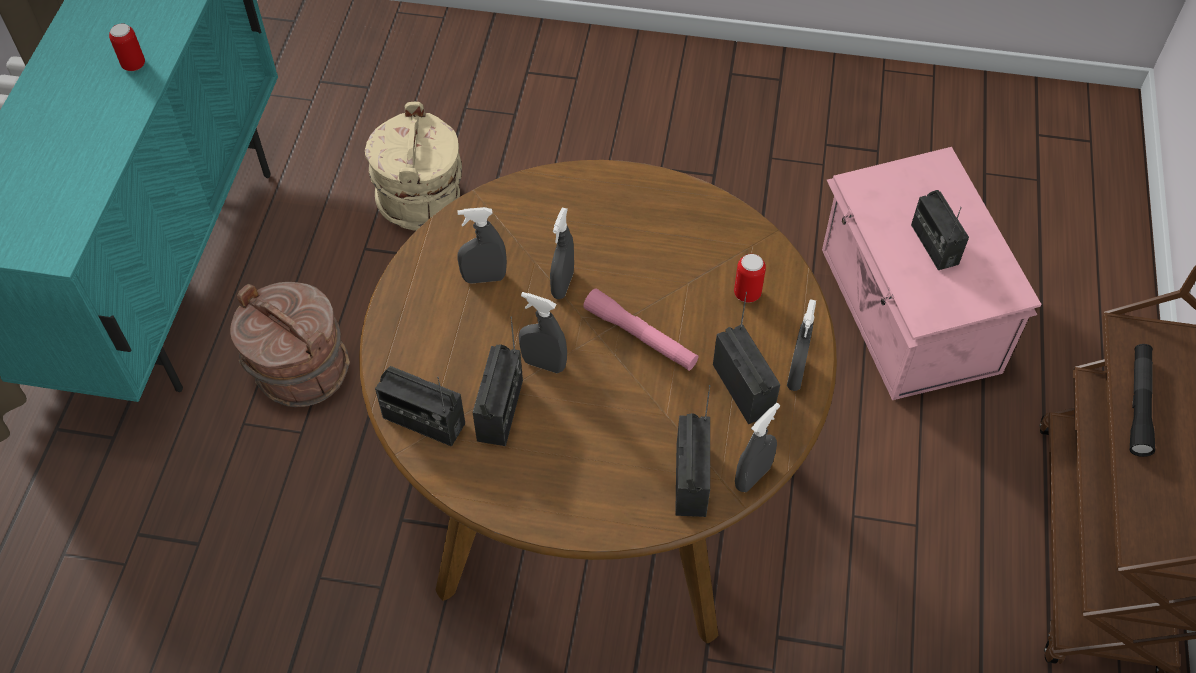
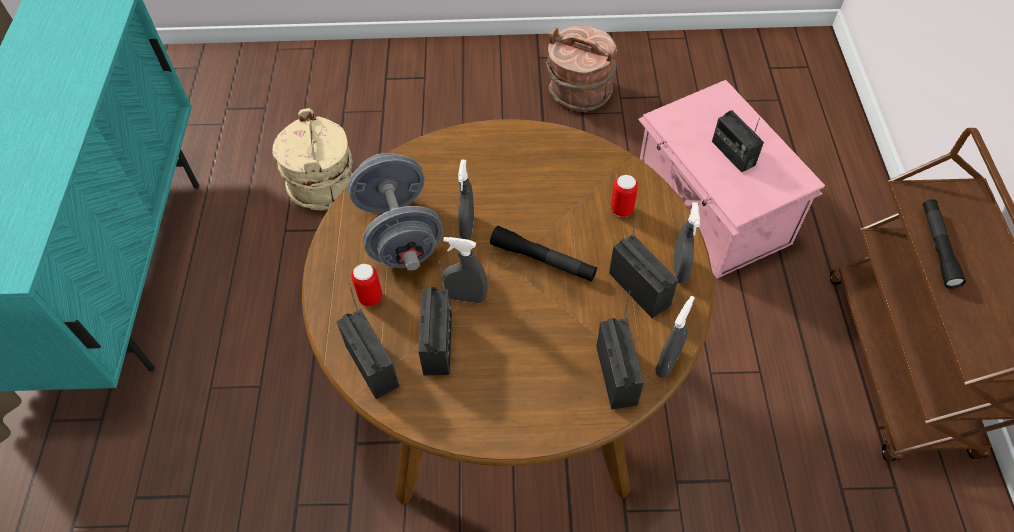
camera: 10 degrees left, 0 degrees up
(134, 65) = (62, 104): can -> can (370, 298)
(300, 372) = (250, 337): brown bucket -> brown bucket (579, 93)
(423, 421) = (372, 365): radio -> radio turned 135 degrees counterclockwise
(484, 278) = (399, 233): grey spray bottle -> grey dumbbell
(640, 337) = (543, 260): pink flashlight -> black flashlight

